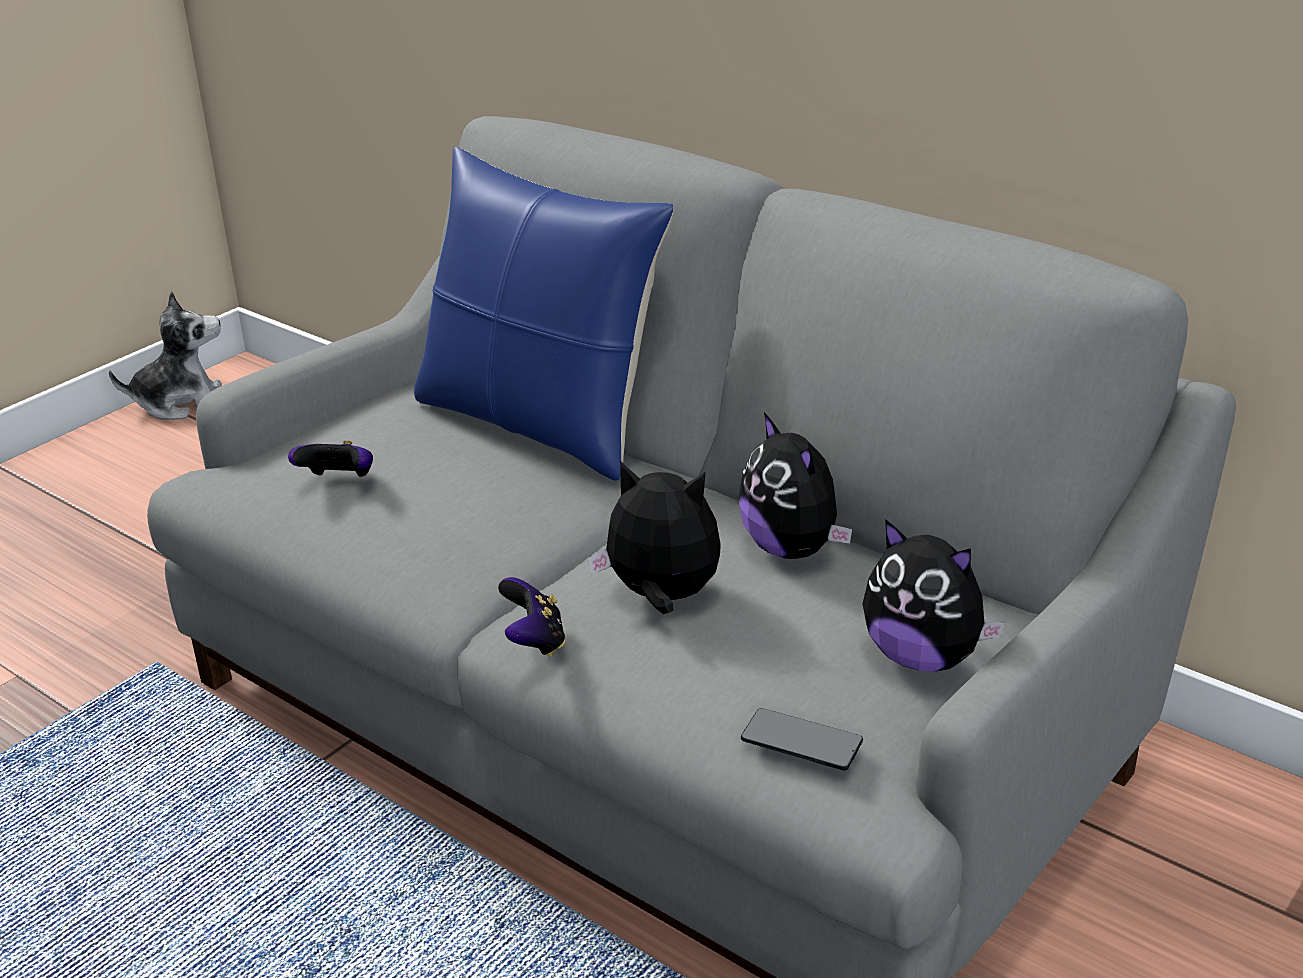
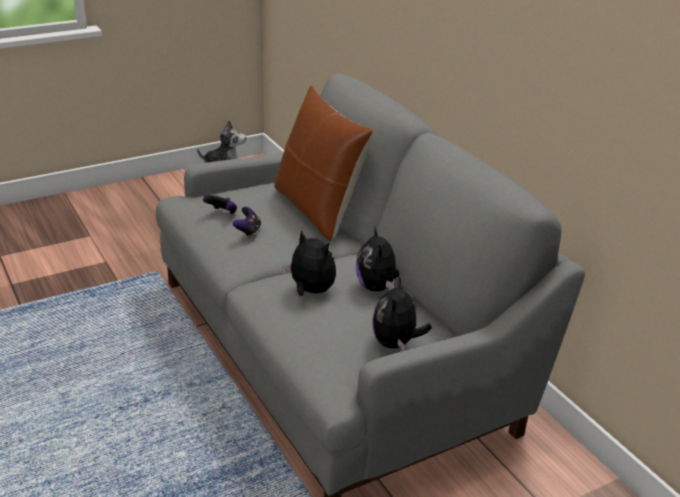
camera: 20 degrees right, 0 degrees up
(534, 642) = (252, 294): game controller -> game controller (248, 231)
(540, 423) = (317, 210): blue pillow -> brown pillow
(801, 741) = (322, 359): phone -> none
(923, 657) = (396, 343): plush toy -> plush toy turned 45 degrees clockwise

